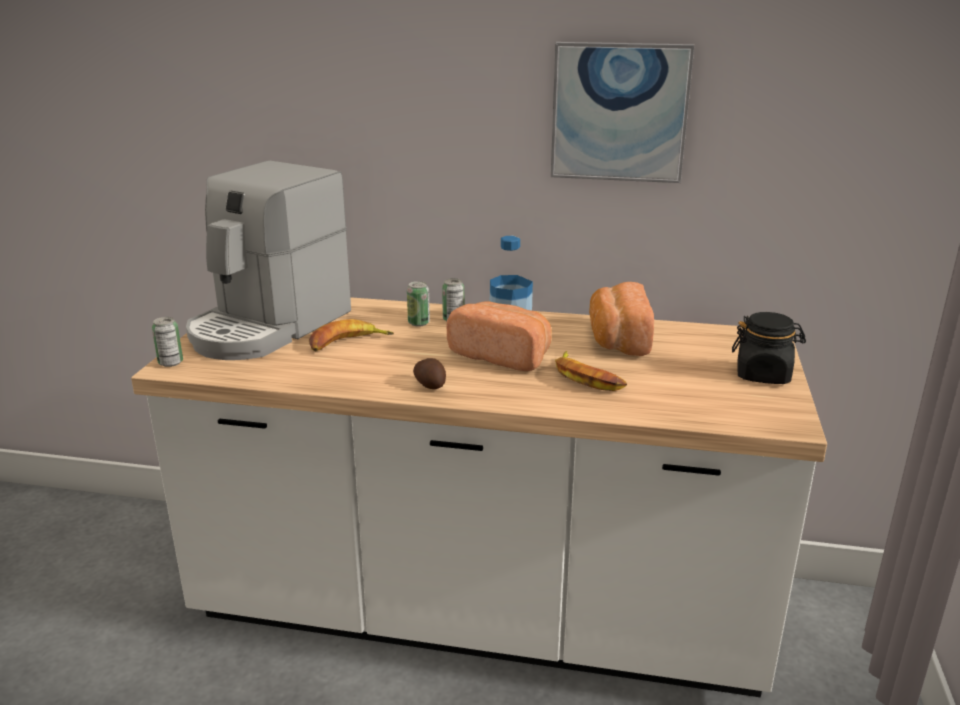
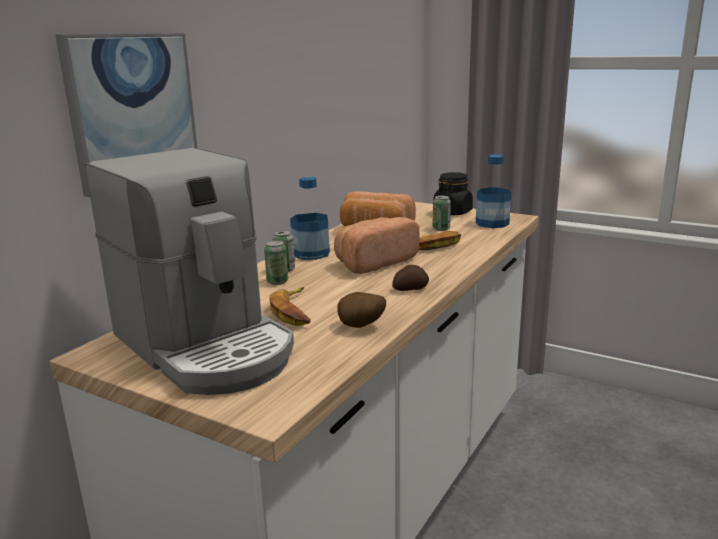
camera: 70 degrees left, 5 degrees down
(170, 362) = (254, 409): can -> can (441, 229)
(321, 375) = (361, 327): none -> potato
(619, 112) = (313, 66): picture -> picture (133, 110)
(734, 408) = (492, 223): none -> bottle

